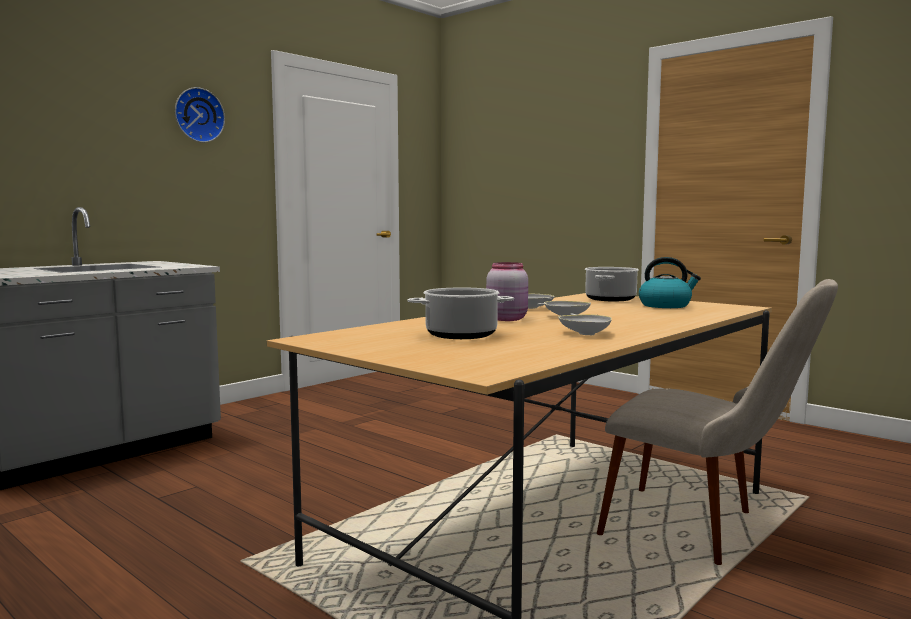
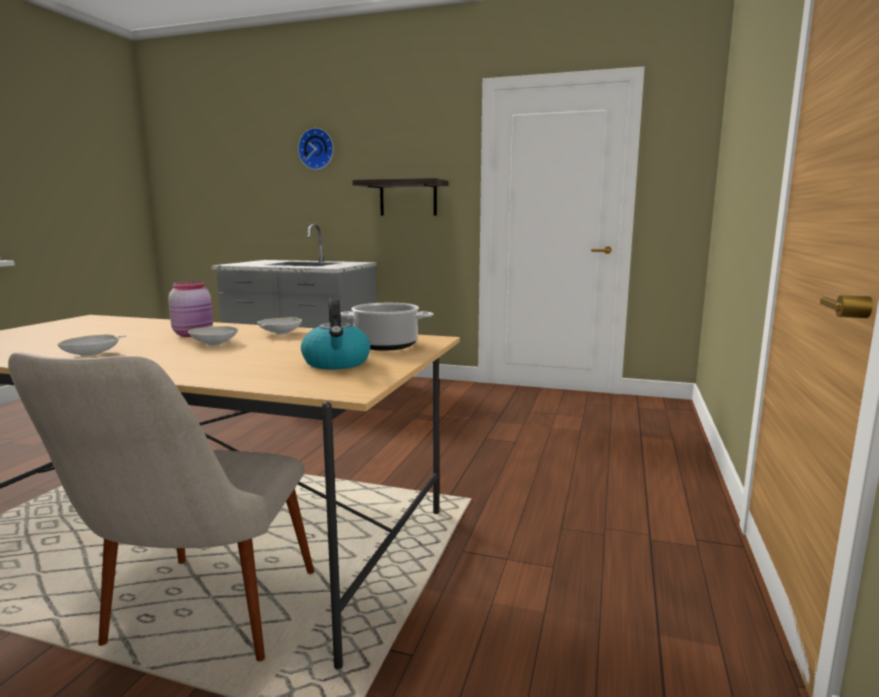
camera: 65 degrees right, 5 degrees up
(194, 176) = (408, 198): none -> shelf
(198, 115) = (413, 149): wall clock -> wall clock (317, 149)
(460, 335) = (95, 334): cooking pot -> none

